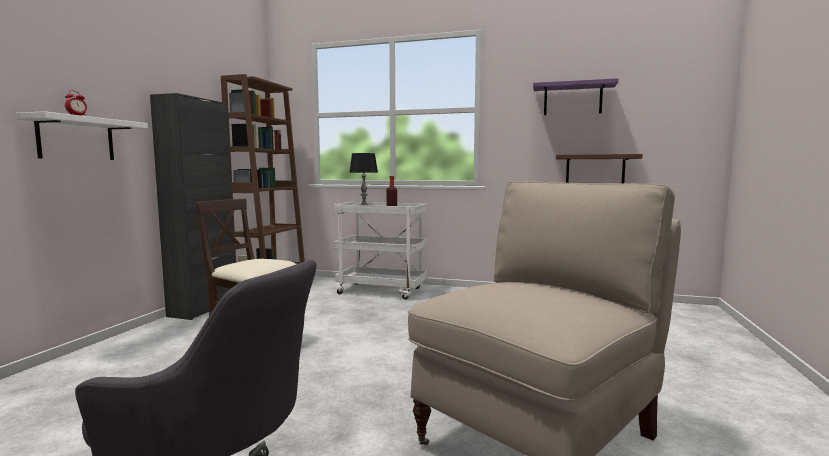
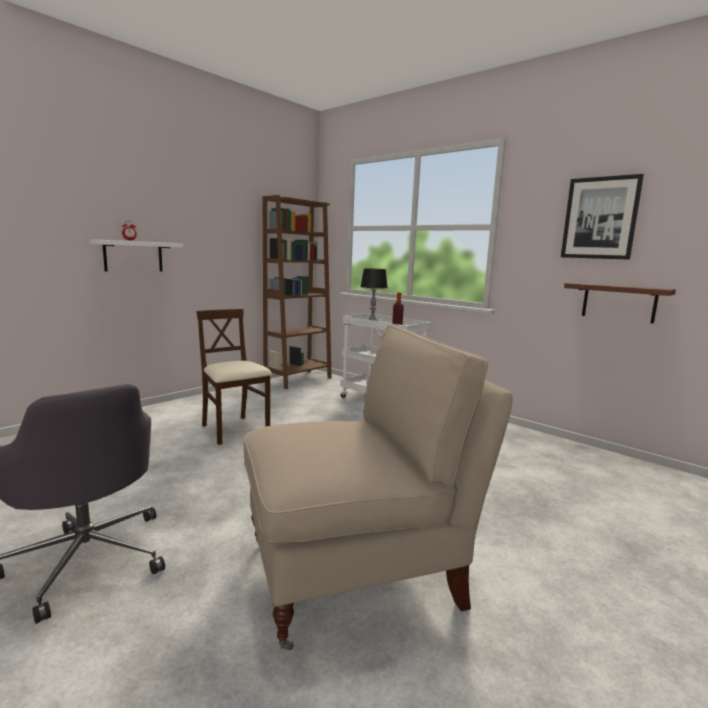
camera: 25 degrees right, 5 degrees up
(203, 308) = (231, 391): black cabinet -> none
(572, 99) = (600, 218): purple shelf -> picture

